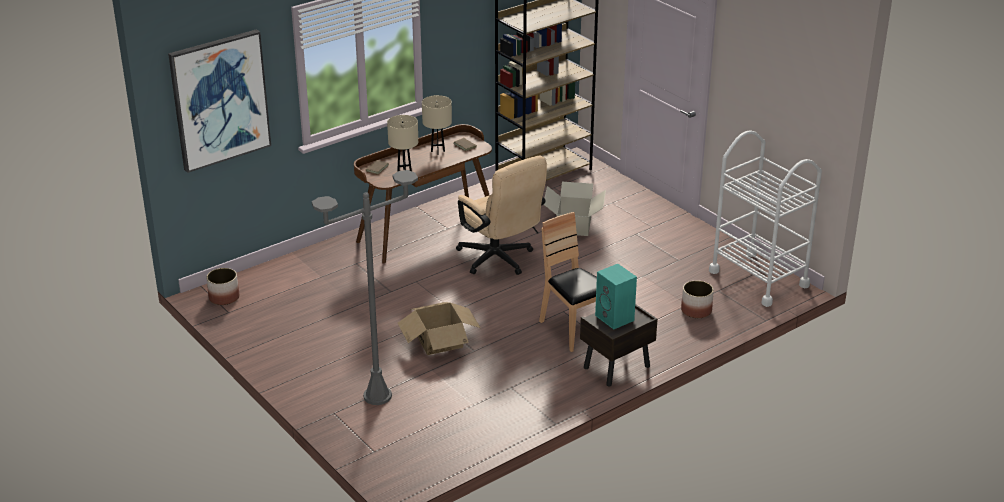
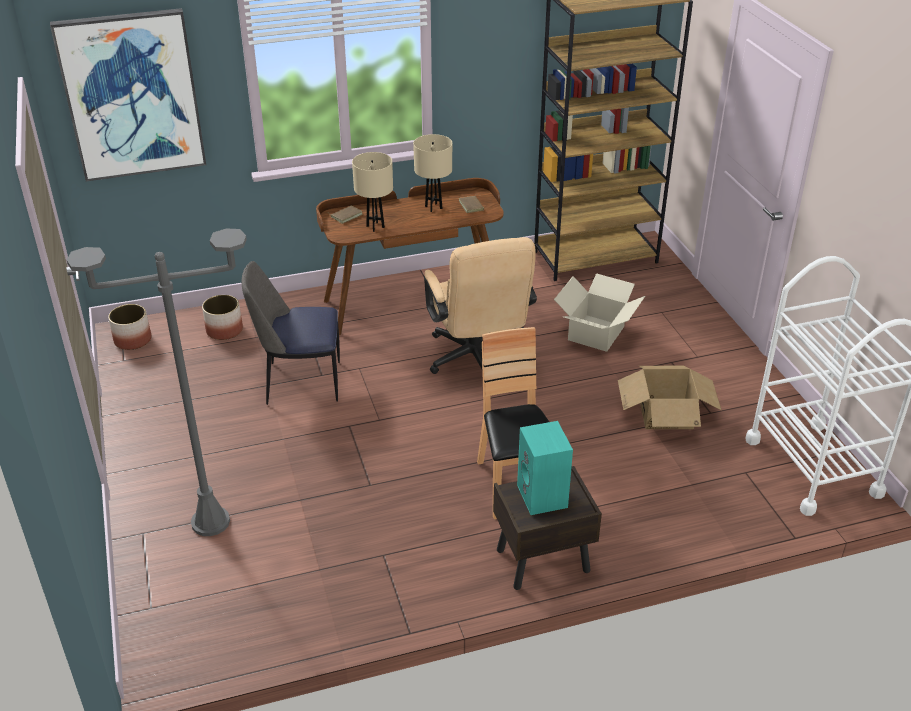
camera: 20 degrees right, 5 degrees up
(378, 299) = (300, 382): none -> chair
(439, 341) = (336, 459): cardboard box -> cardboard box (666, 414)
(696, 311) = (699, 497): planter -> planter (224, 330)

